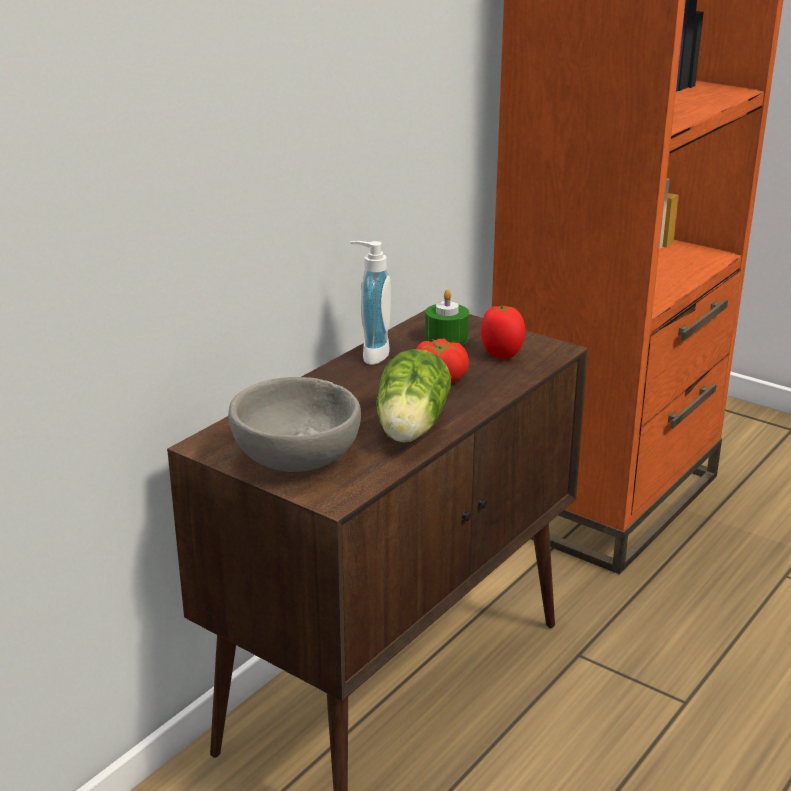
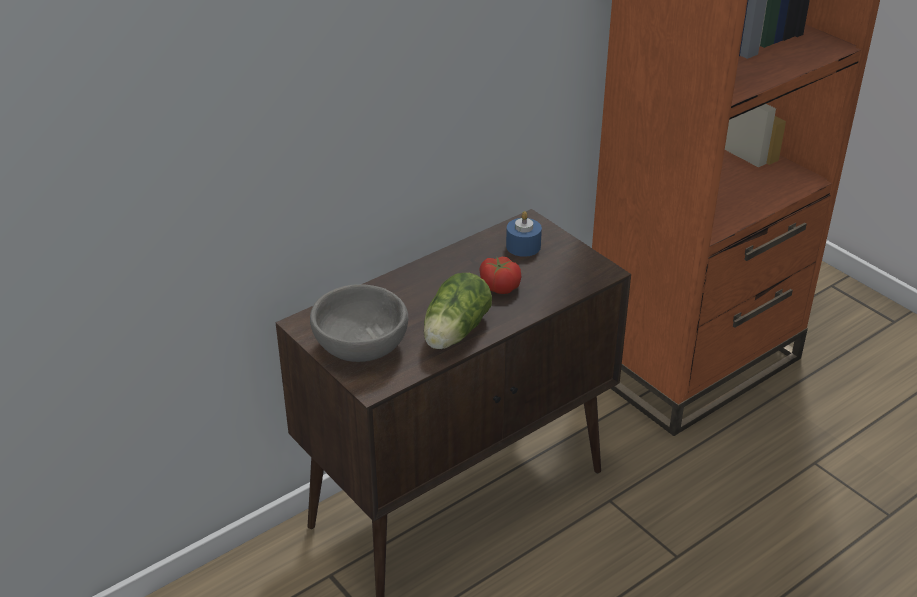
camera: 15 degrees right, 10 degrees up
(370, 354) = (457, 254): soap dispenser -> none
(446, 338) = (523, 246): green candle -> blue candle
(501, 355) = (557, 271): tomato -> none

